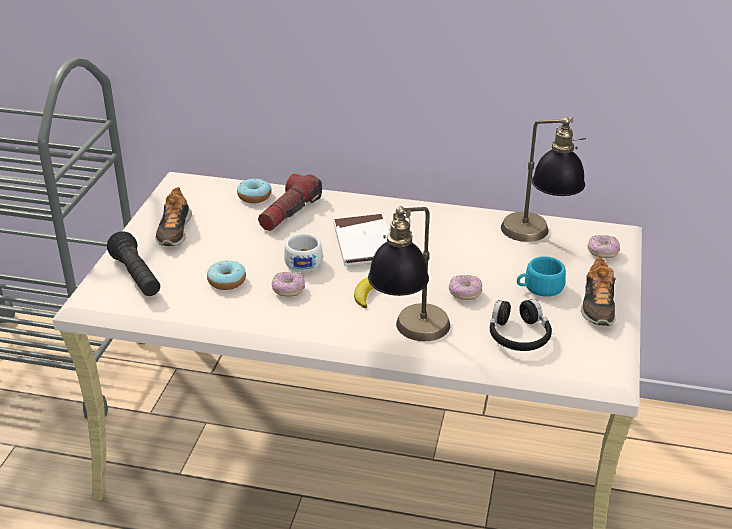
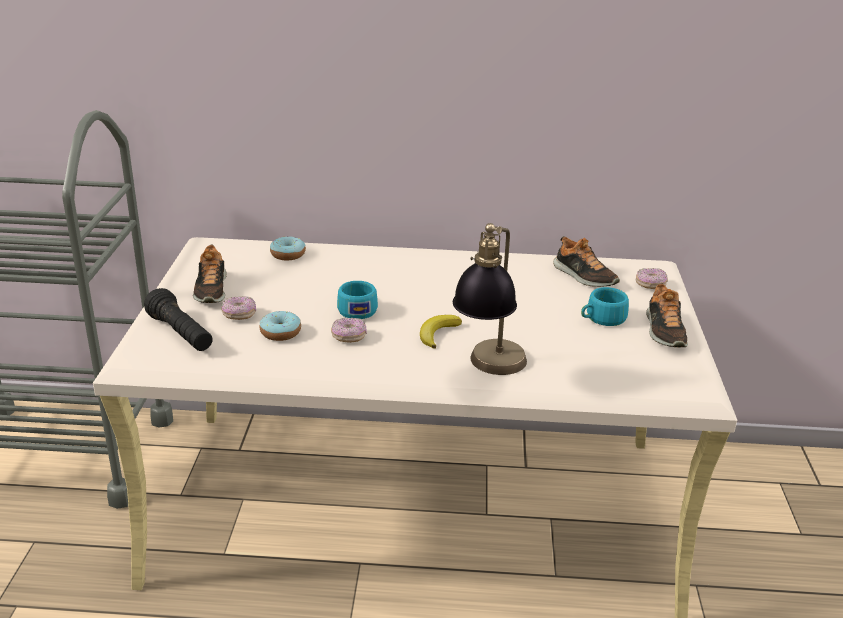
camera: 10 degrees left, 5 degrees down
(290, 212) = (329, 266): flashlight -> none
(304, 261) = (356, 309): white cup -> turquoise cup
(364, 243) = (414, 290): white book -> none
(465, 294) = (531, 329): donut -> donut (239, 315)
(518, 335) = (597, 363): black headphones -> none
(537, 238) = (583, 276): table lamp -> shoe

